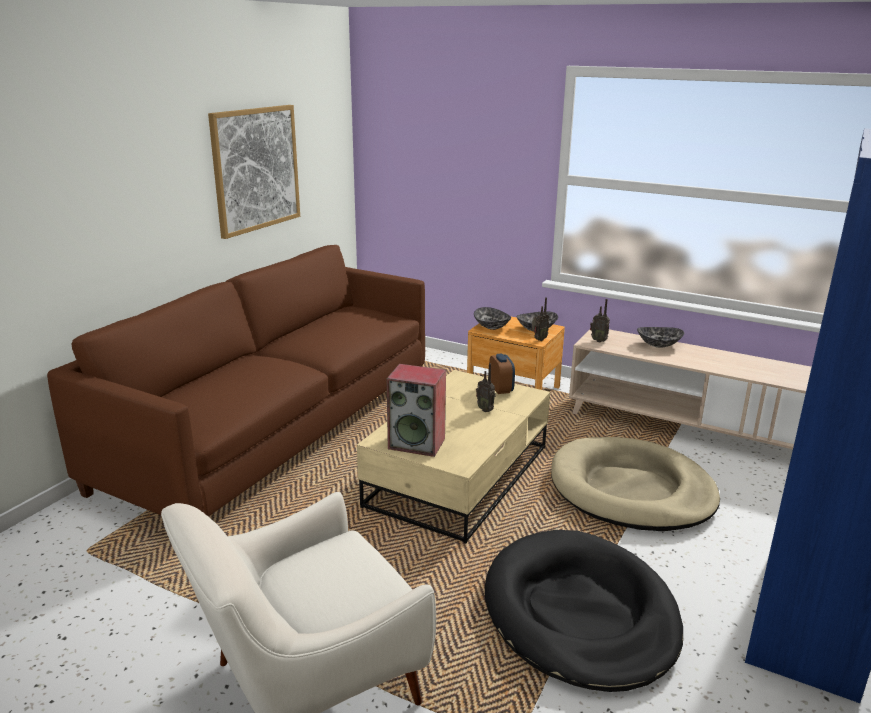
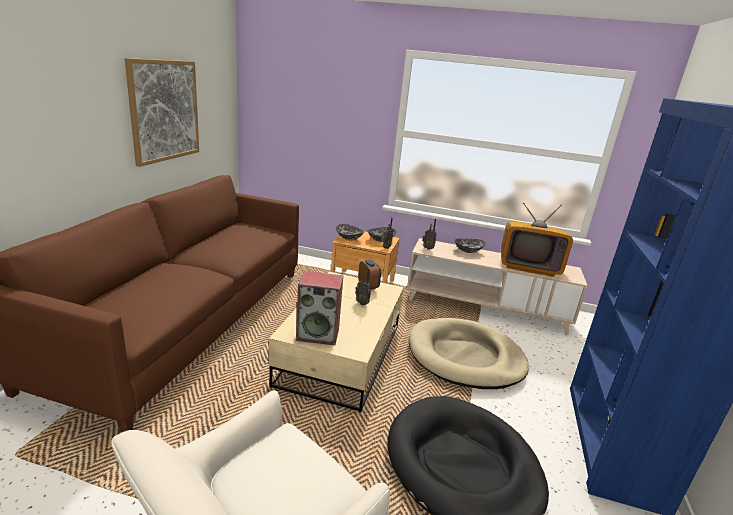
camera: 15 degrees left, 0 degrees up
(745, 366) = (528, 266): none -> television

